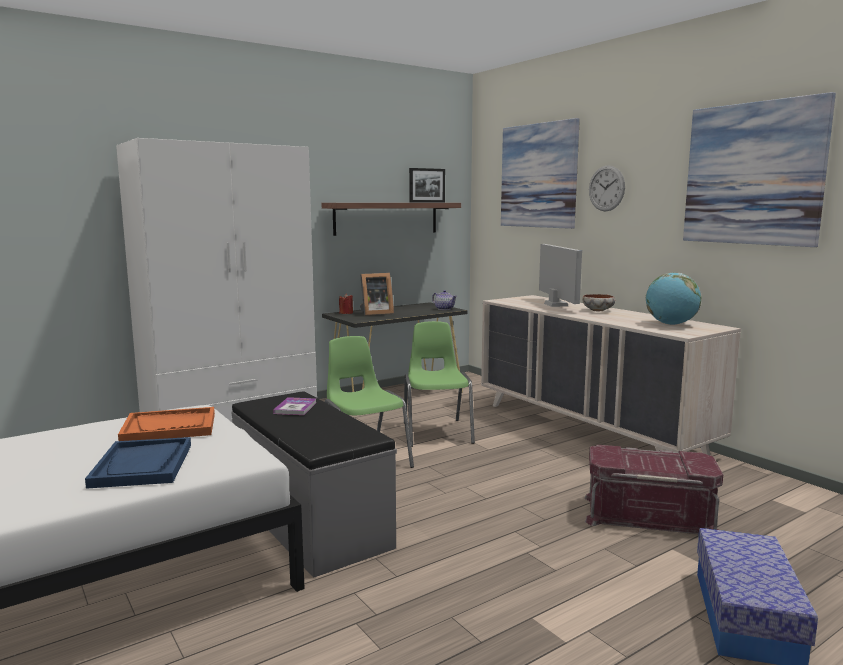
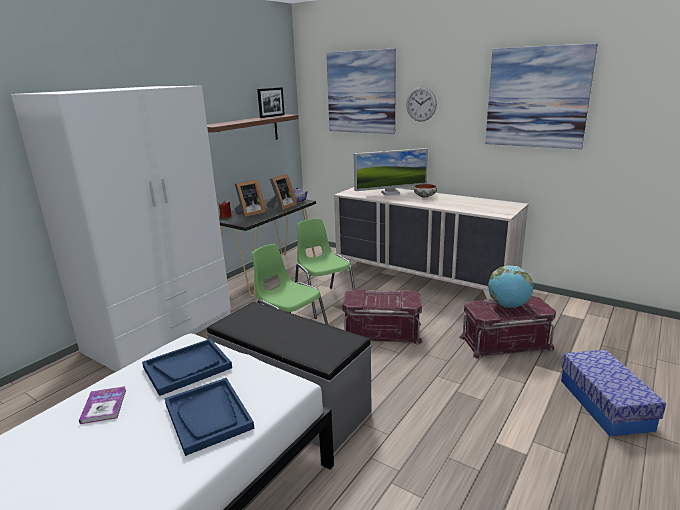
camera: 20 degrees left, 10 degrees up
(170, 427) = (187, 367): orange tray -> blue tray
(295, 408) = (265, 321): book -> book (104, 406)
(419, 311) = (281, 207): none -> picture frame
(483, 473) = (382, 331): none -> red storage box
(556, 305) = (390, 193): monitor -> monitor turned 105 degrees clockwise
(671, 324) = (485, 205): globe -> globe (508, 306)

